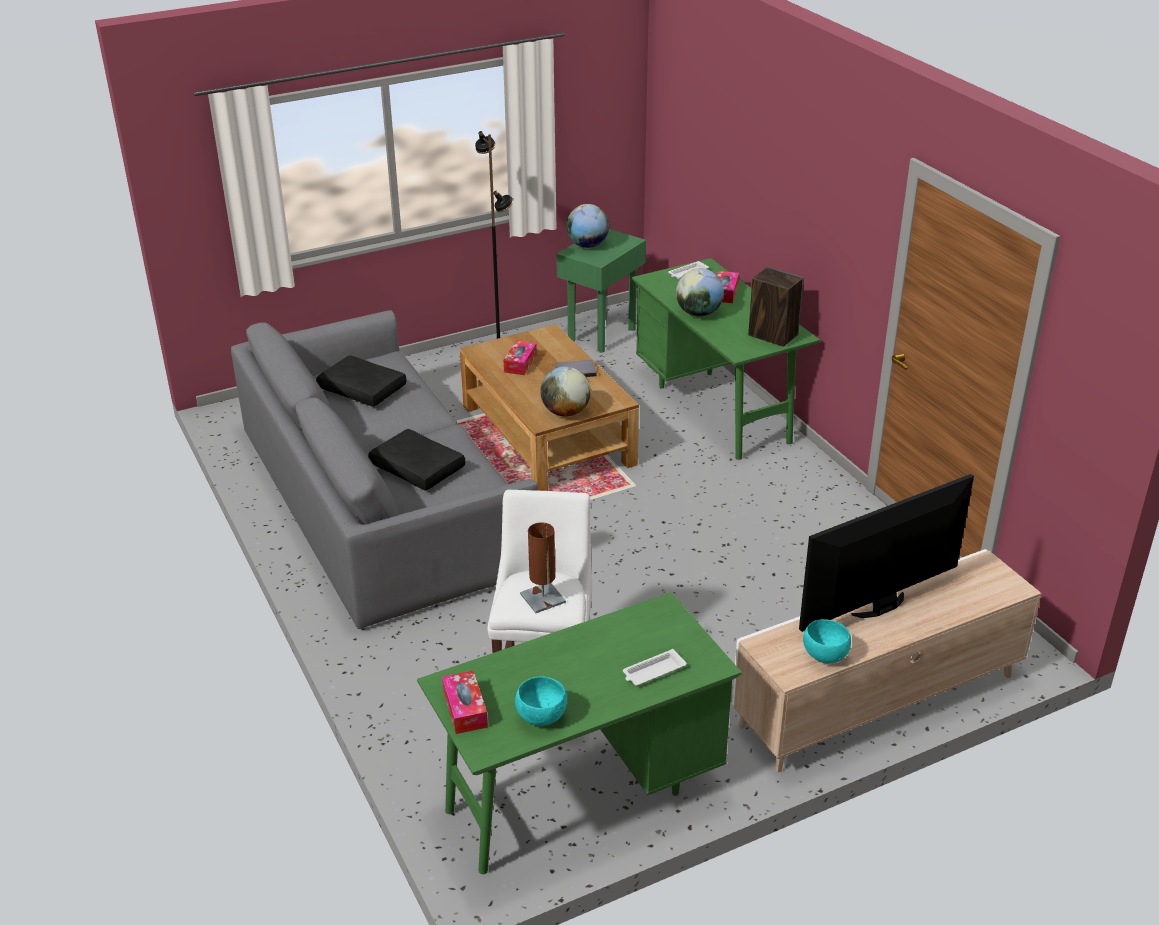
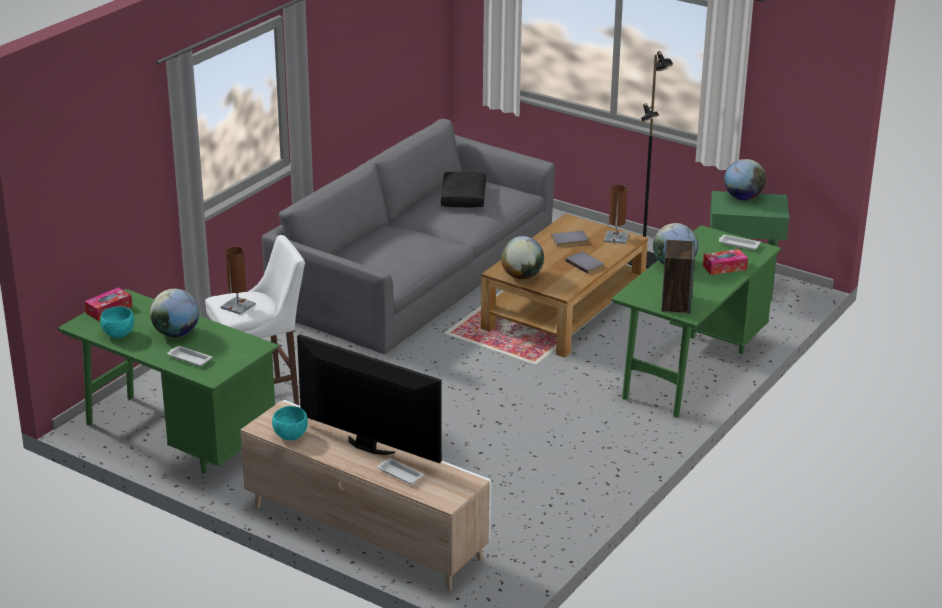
camera: 60 degrees right, 5 degrees down
(416, 469) = (386, 244): black pillow -> none
(520, 363) = (570, 241): tissue box -> grey book
(540, 339) = (616, 238): none -> brown table lamp
(580, 666) = (176, 333): none -> globe
(947, 602) = (399, 474): none -> white tray

